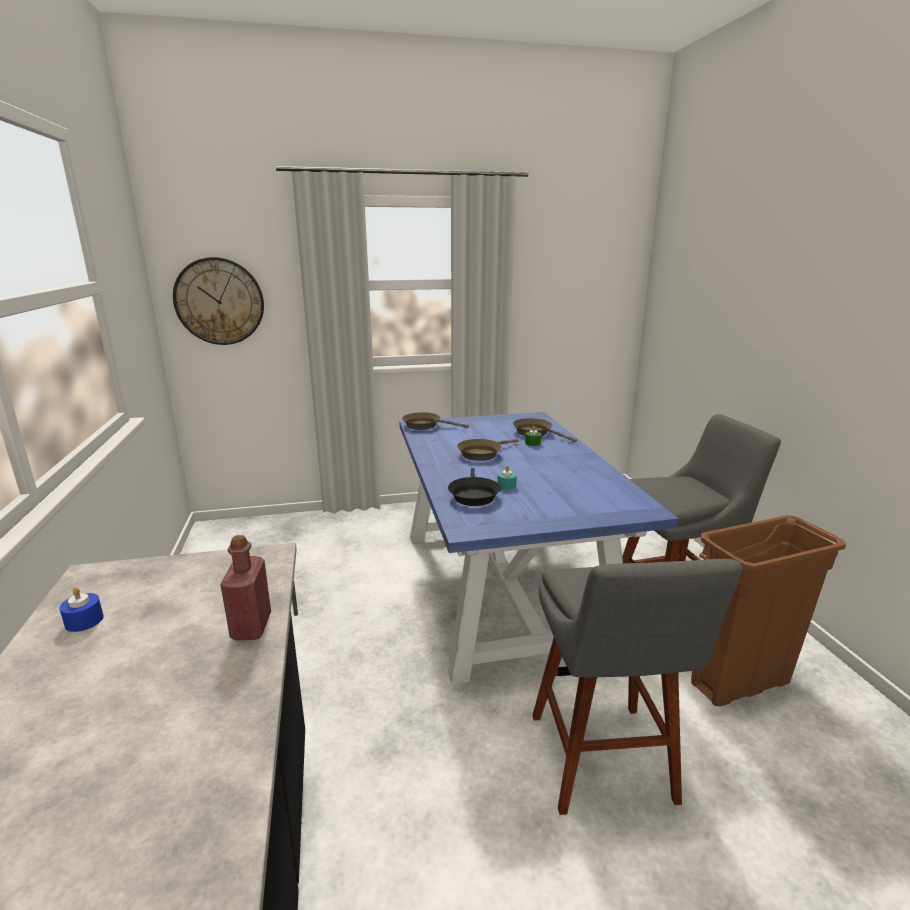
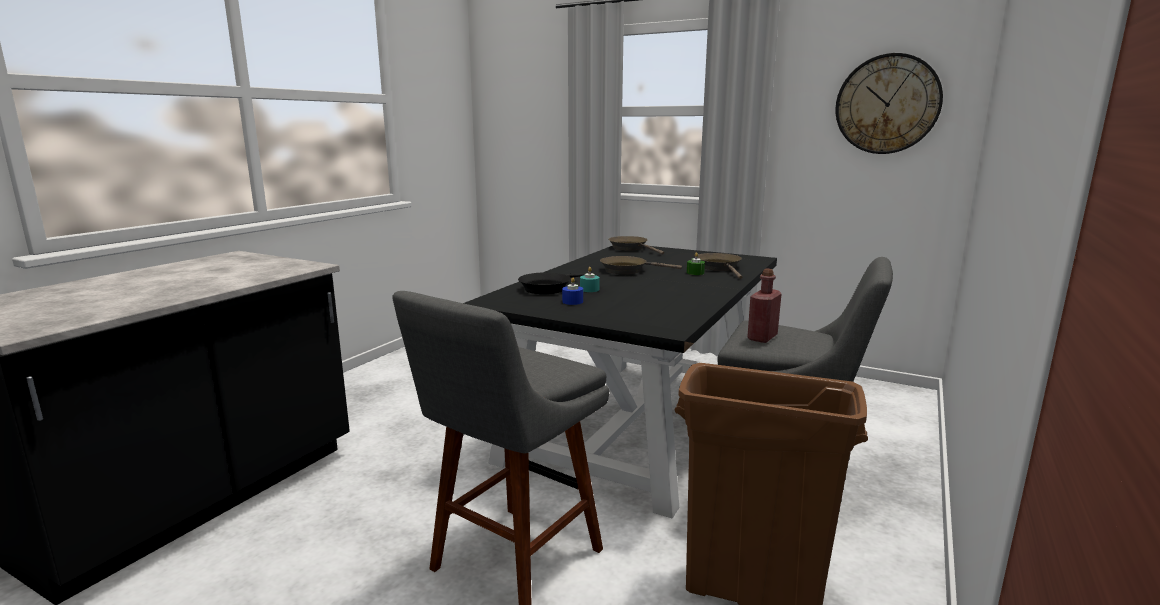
camera: 40 degrees right, 5 degrees down
(84, 621) = (192, 266): blue candle -> blue candle (572, 301)
(219, 301) = (514, 124): wall clock -> wall clock (887, 104)
(251, 626) = (230, 283): red bottle -> red bottle (762, 337)
(502, 585) = (636, 423): blue dining table -> black dining table

